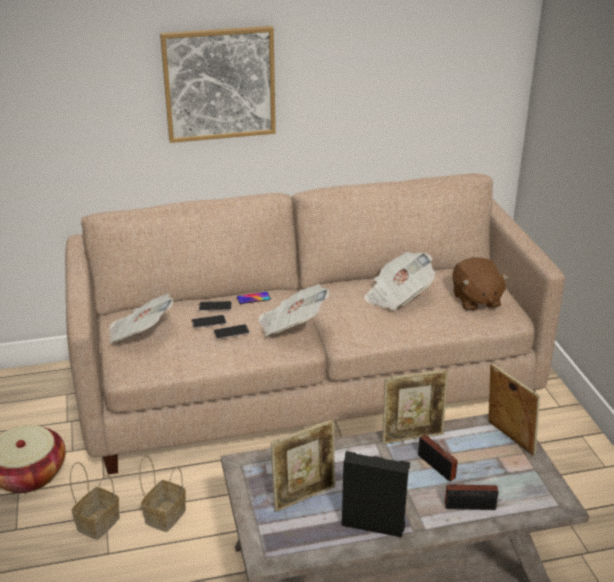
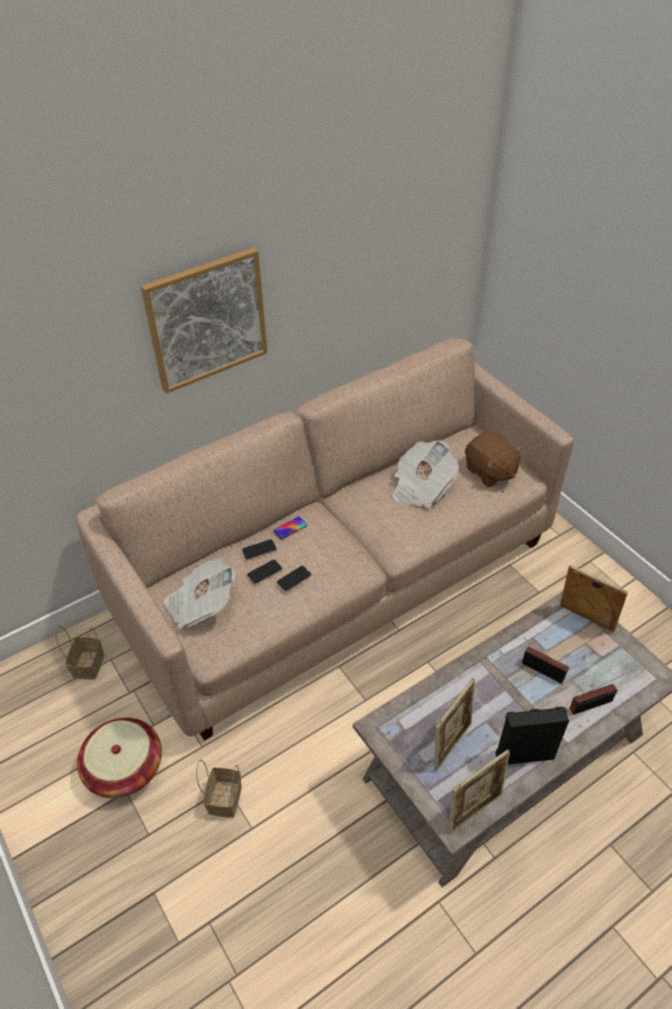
camera: 20 degrees left, 15 degrees up
(165, 515) = (282, 767): basket -> basket (88, 664)
(292, 326) = (346, 553): newspaper -> none
(412, 436) = (506, 643): picture frame -> picture frame (474, 810)

